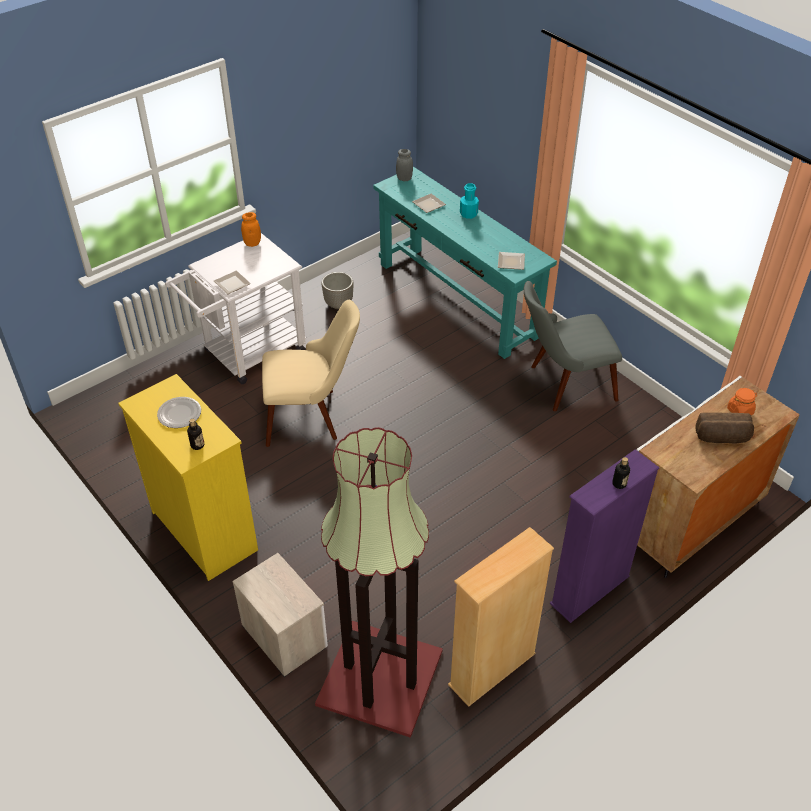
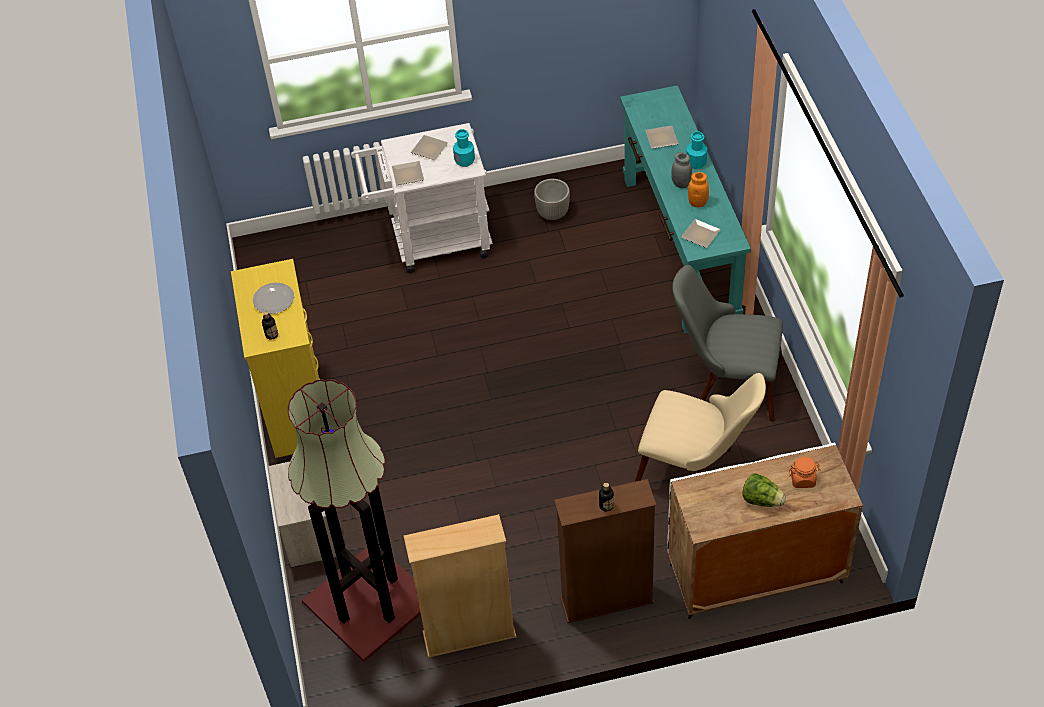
camera: 30 degrees right, 5 degrees up
(237, 261) = (428, 149): none -> plate
(252, 243) = (453, 133): orange jar -> orange jar (697, 203)
(276, 260) = (464, 160): none -> turquoise bottle
(312, 415) = (456, 329): beige chair -> beige chair (696, 472)
(404, 178) = (657, 98): grey jar -> grey jar (681, 184)
(590, 590) = (607, 601): purple bookcase -> brown bookcase
(722, 438) = (762, 500): bread -> lettuce

